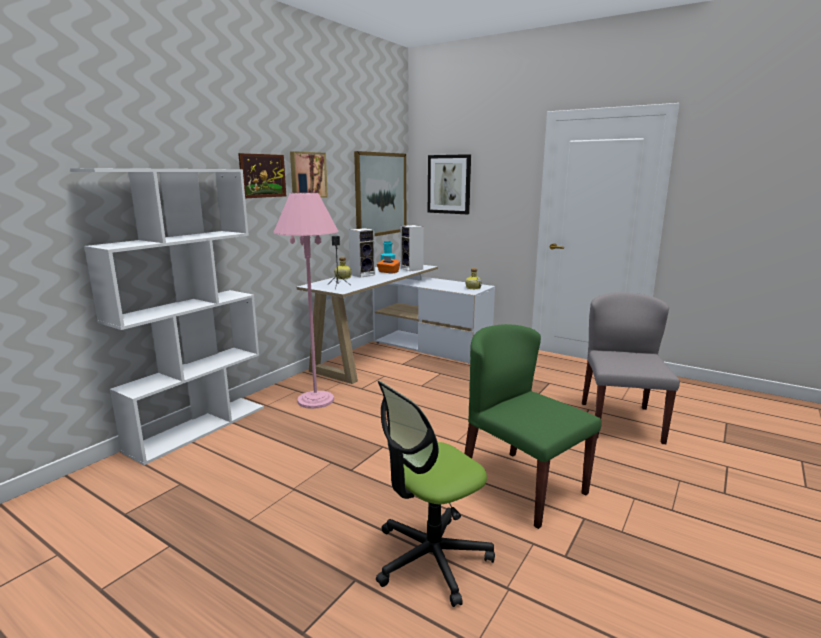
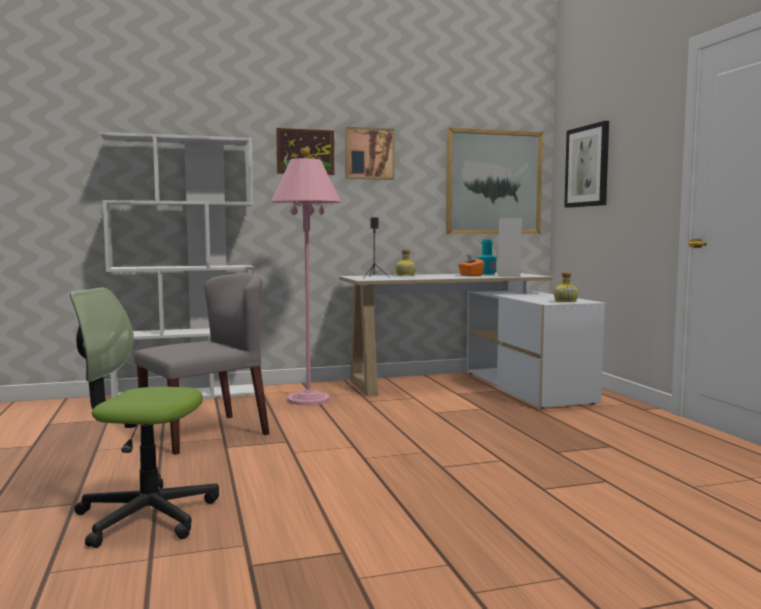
camera: 40 degrees right, 10 degrees down
(363, 274) = (435, 275): speaker -> none
(522, 486) = (342, 507): green chair -> none
(620, 421) = (625, 503): grey chair -> grey chair (206, 433)

